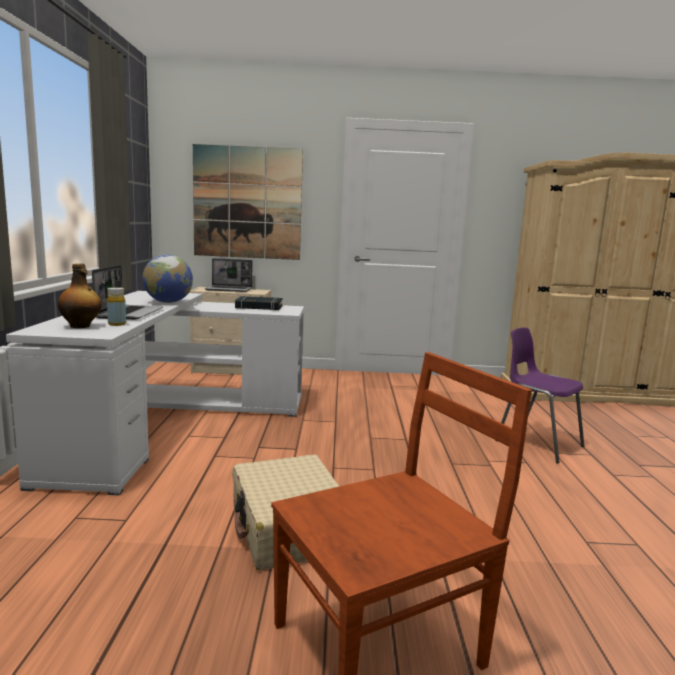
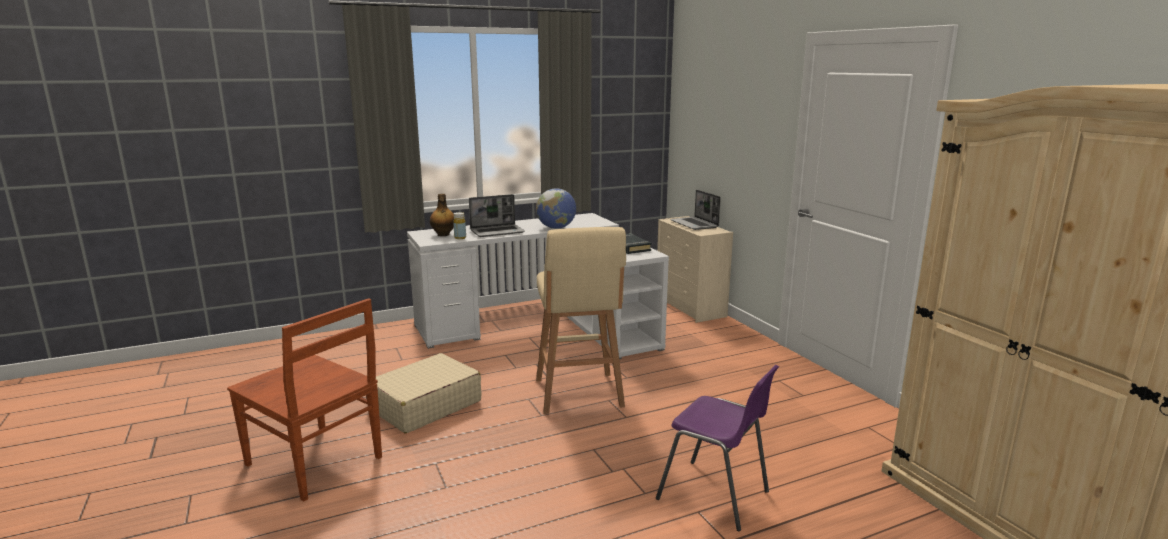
camera: 65 degrees right, 5 degrees up
(247, 203) = (724, 134): picture -> none
(348, 445) = (579, 394): none -> beige stool
(536, 443) = (715, 496): purple chair -> purple chair turned 105 degrees clockwise

